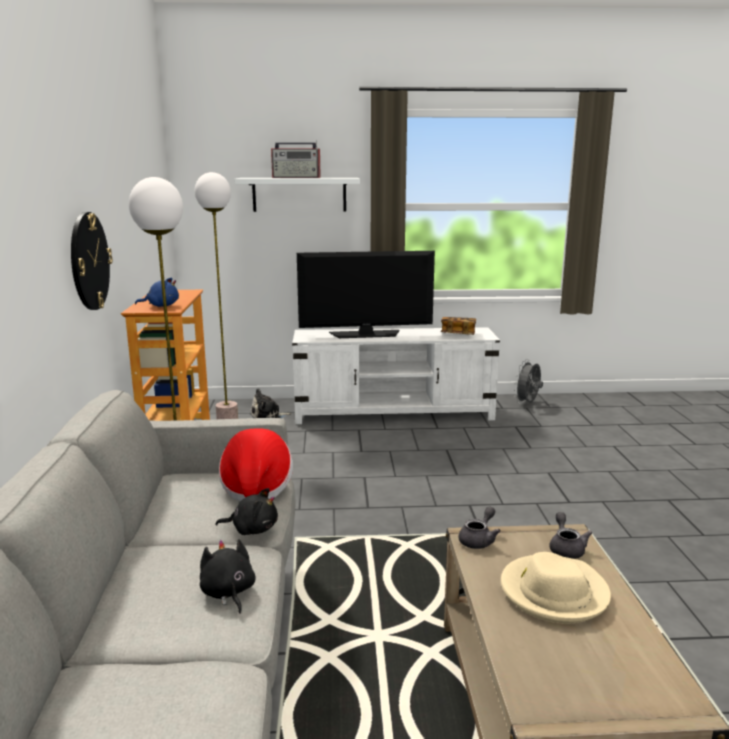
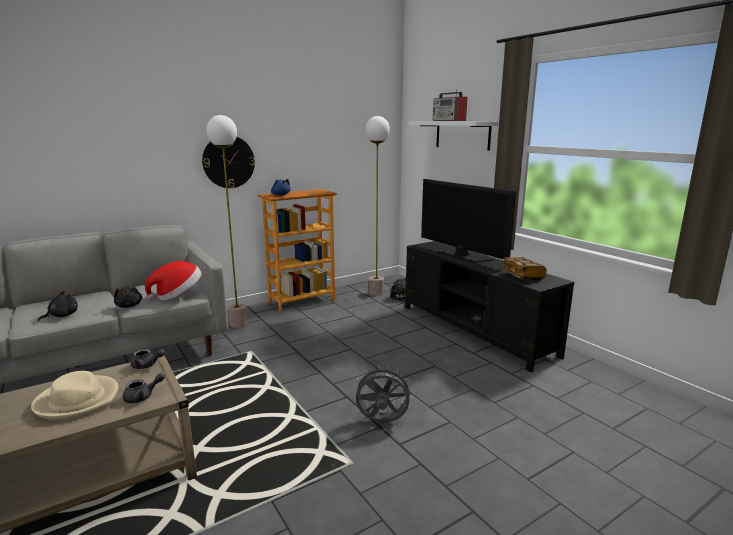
camera: 60 degrees right, 0 degrees up
(394, 413) = (475, 330): white tv stand -> black tv stand
(527, 403) = (603, 380): grey fan -> grey fan (382, 422)

